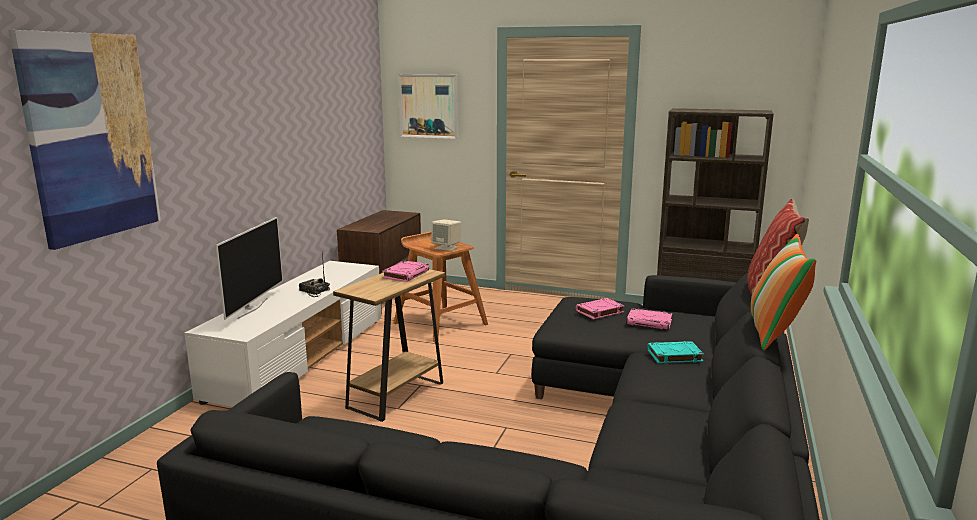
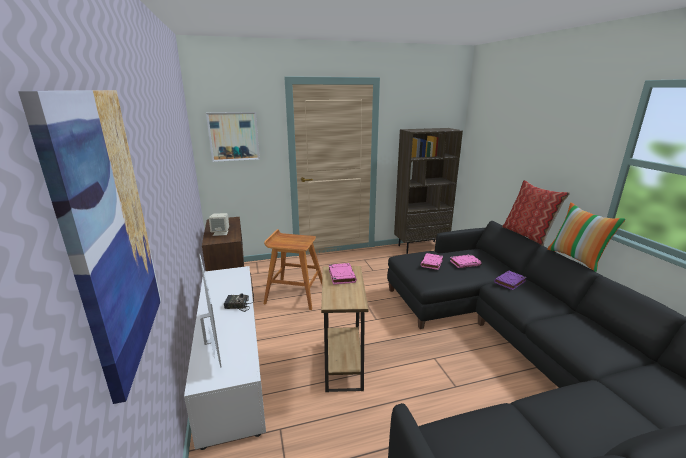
camera: 35 degrees left, 5 degrees up
(447, 248) = (301, 241): beige speaker -> beige speaker (221, 233)
(674, 356) = (509, 282): turquoise book -> purple book

